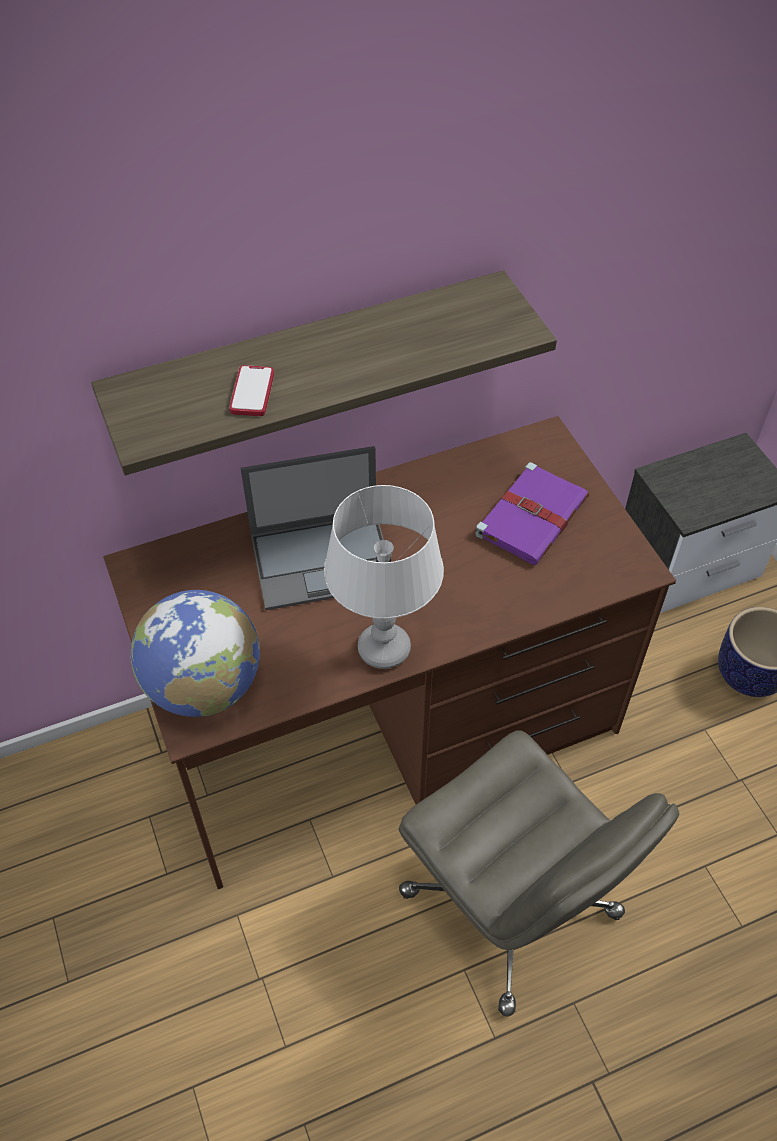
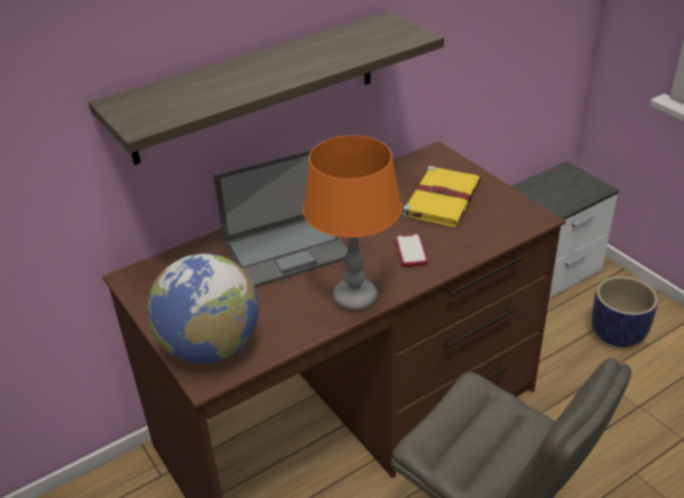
camera: 10 degrees left, 15 degrees down
(252, 392) = (222, 91): phone -> phone (411, 252)
(384, 648) = (355, 298): grey table lamp -> orange table lamp
(533, 515) = (442, 199): purple book -> yellow book

